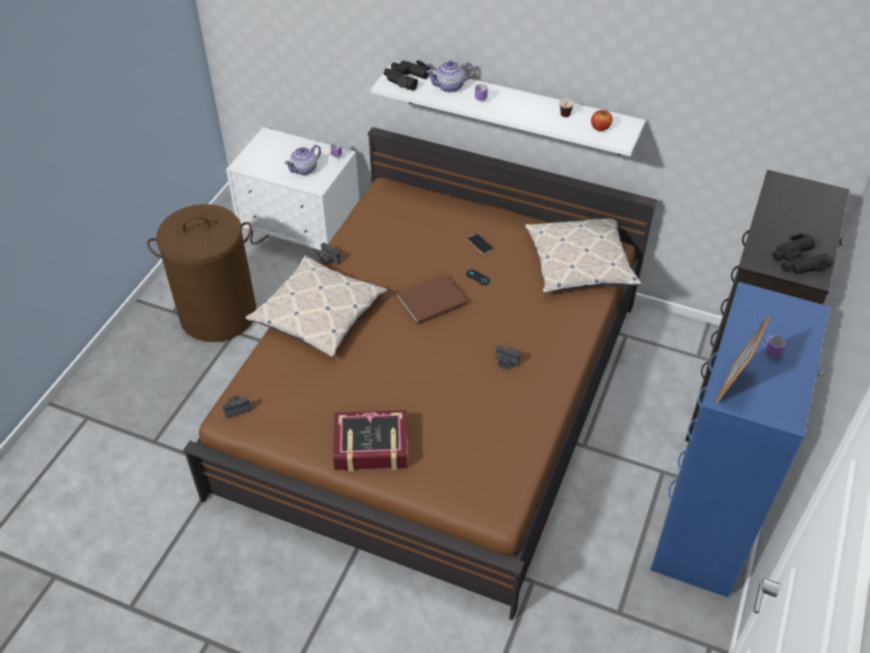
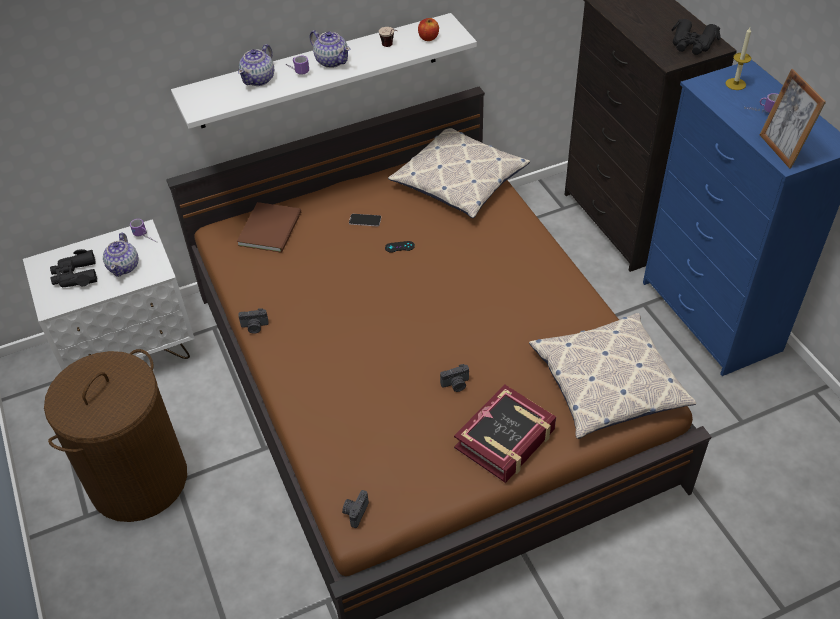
camera: 45 degrees left, 0 degrees up
(318, 313) = (310, 376): pillow -> pillow (607, 382)
(405, 79) = (207, 97): black binoculars -> black binoculars (75, 275)
(434, 301) = (392, 290): brown book -> brown book (272, 228)
(505, 363) = (511, 293): camera -> camera (456, 385)
(512, 103) = (331, 61): none -> teapot
(781, 314) = (735, 84): none -> candle

